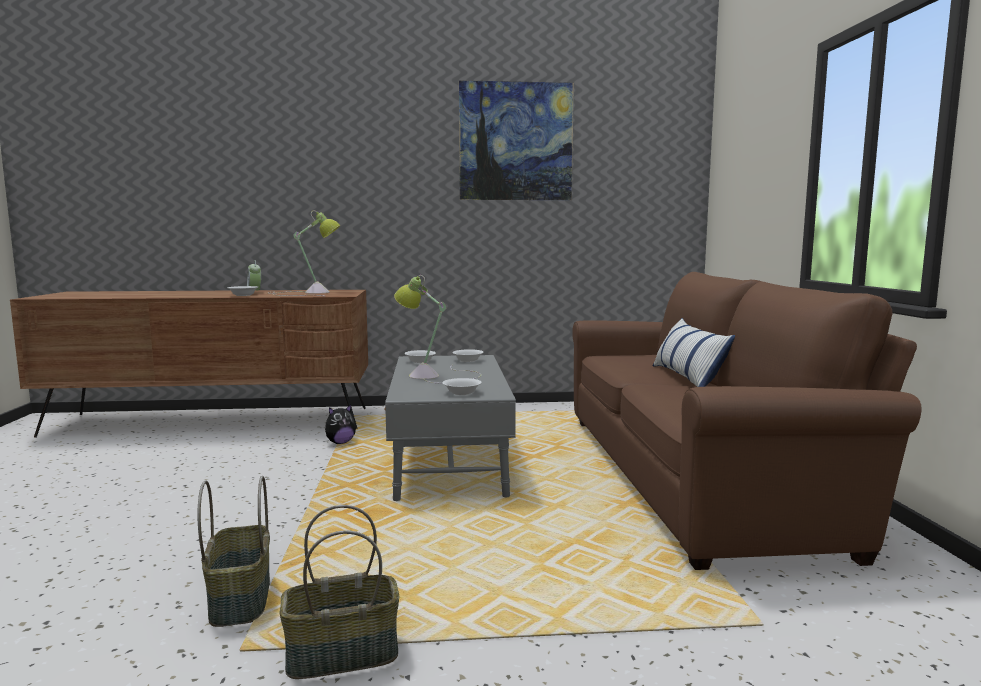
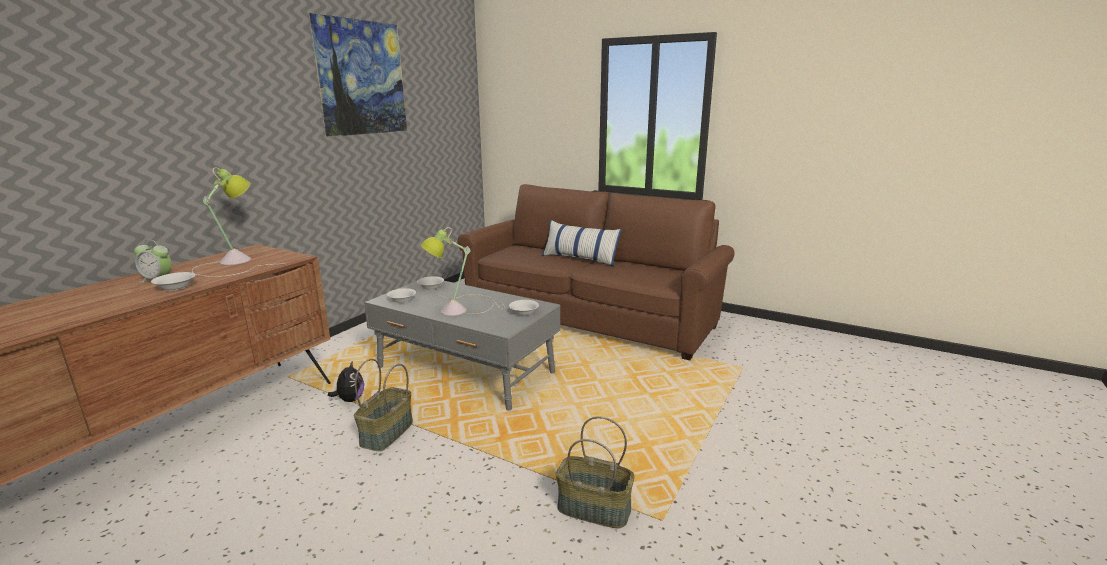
camera: 55 degrees left, 10 degrees up
(341, 656) = (692, 483): basket -> basket (387, 433)

